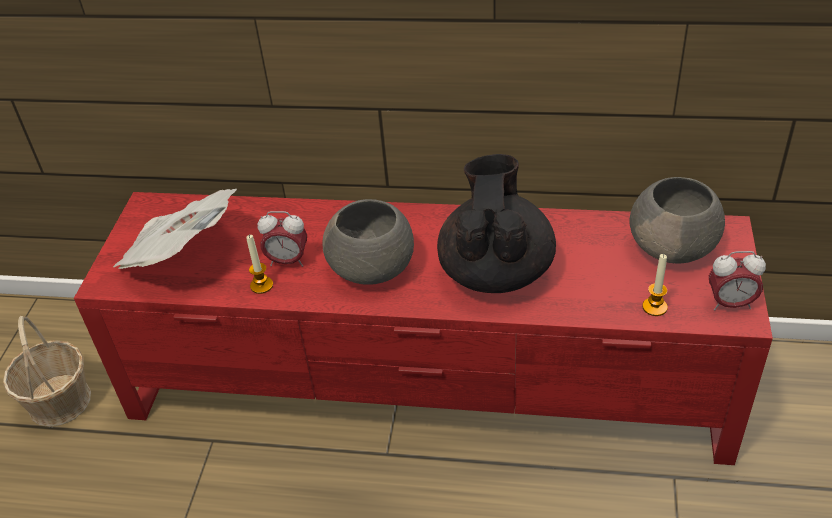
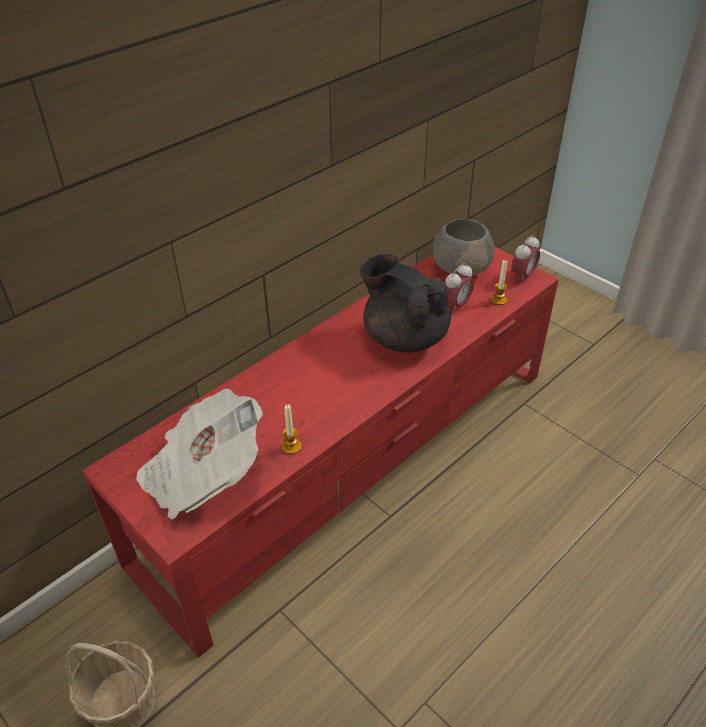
camera: 55 degrees left, 0 degrees up
(288, 261) = (282, 421): alarm clock -> alarm clock (456, 305)
(373, 268) = (340, 385): grey bowl -> none

